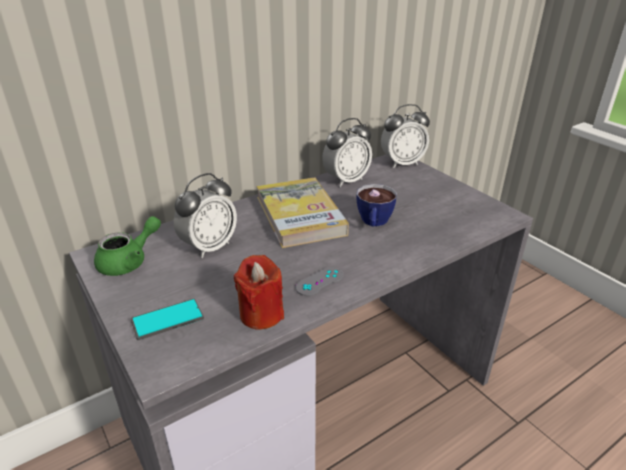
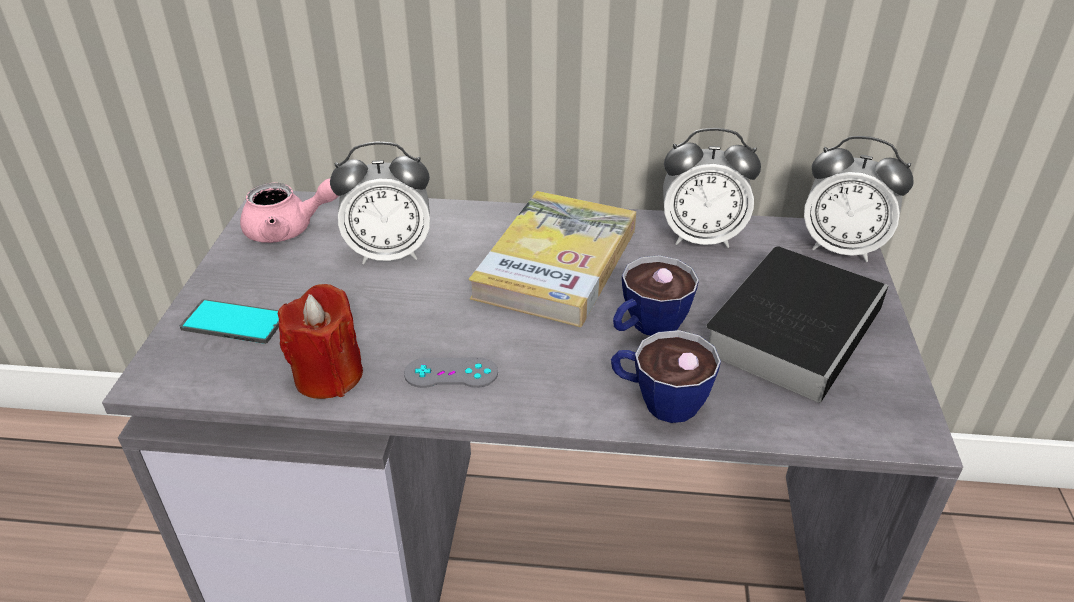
camera: 40 degrees right, 5 degrees up
(129, 262) = (289, 230): green teapot -> pink teapot
(416, 247) = (658, 400): none -> cup
(424, 197) = (794, 326): none -> book

